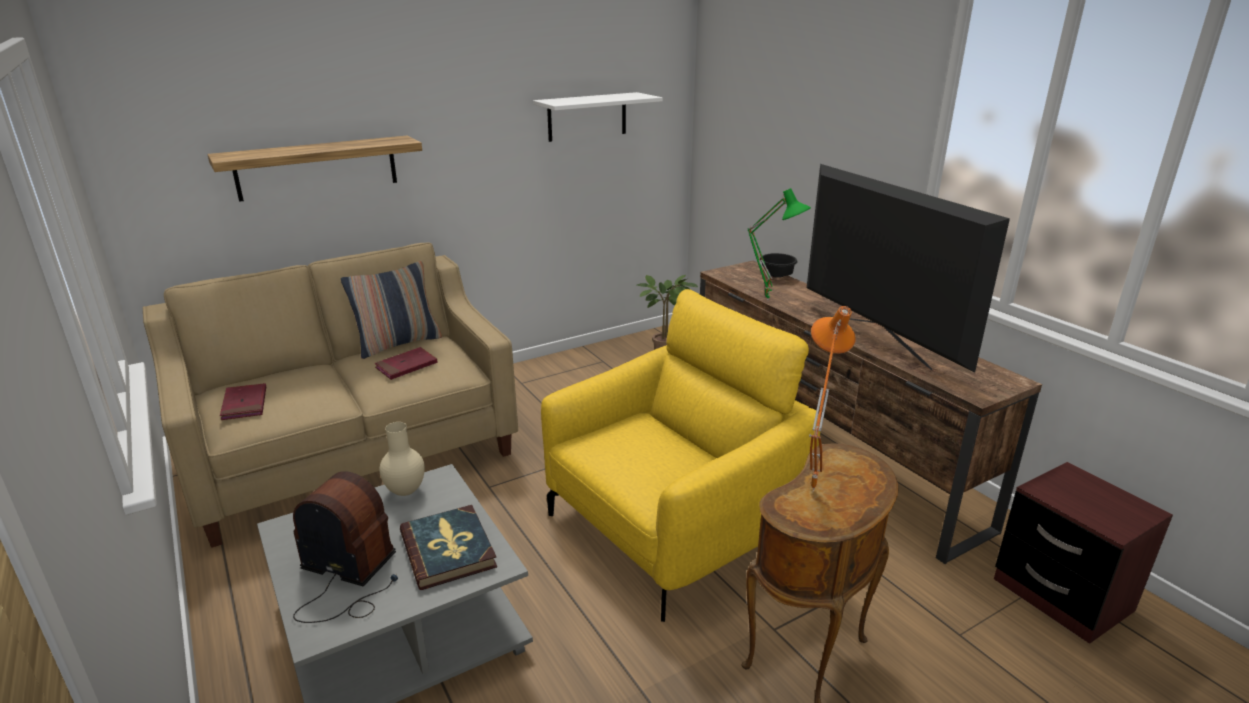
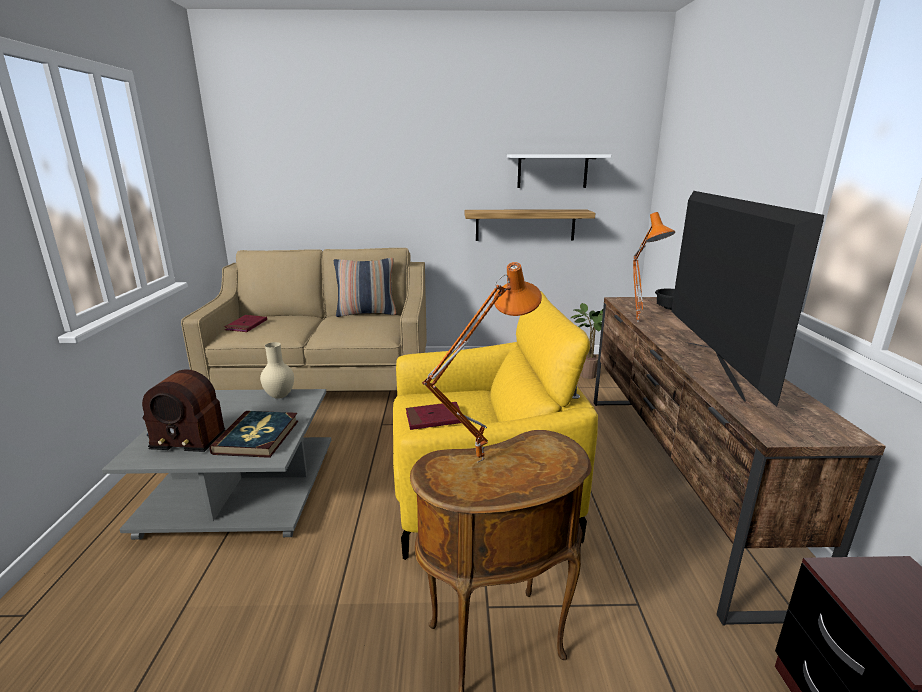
camera: 30 degrees right, 5 degrees down
(317, 168) = (346, 189): shelf -> shelf (525, 225)
(348, 578) = (187, 433): radio -> radio turned 135 degrees clockwise
(406, 366) = (353, 324): red book -> red book (434, 418)
(769, 300) = (639, 322): green table lamp -> orange table lamp

